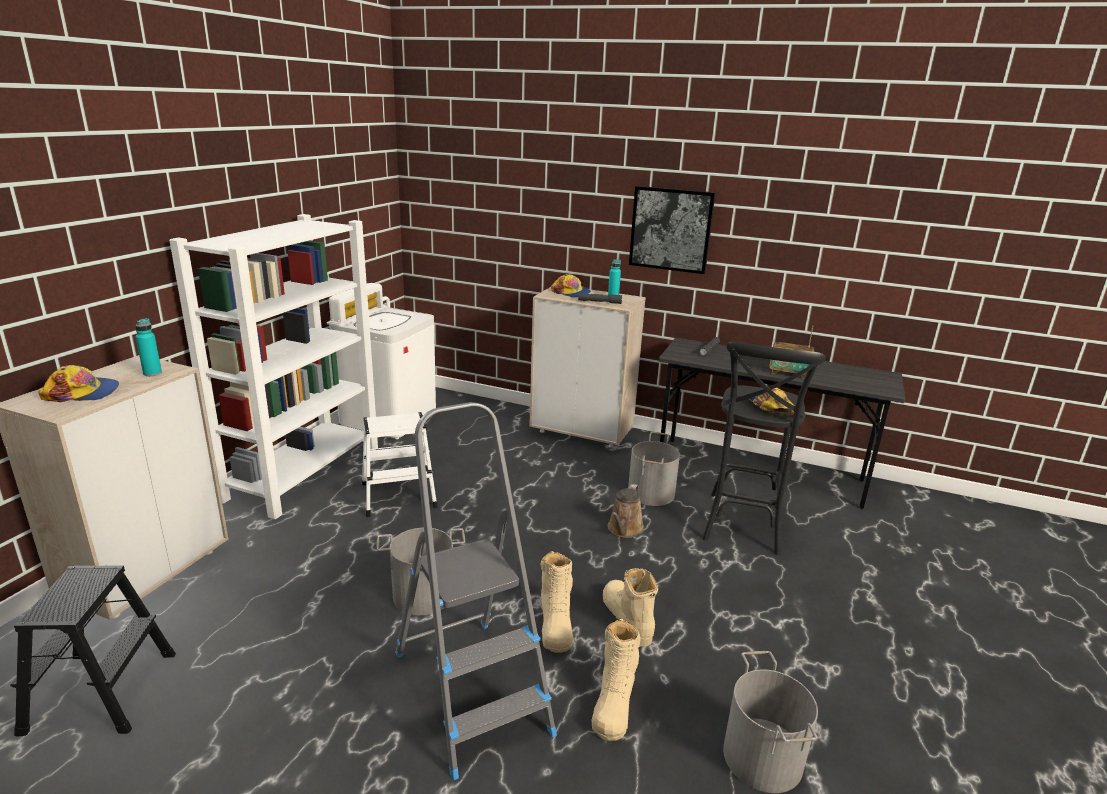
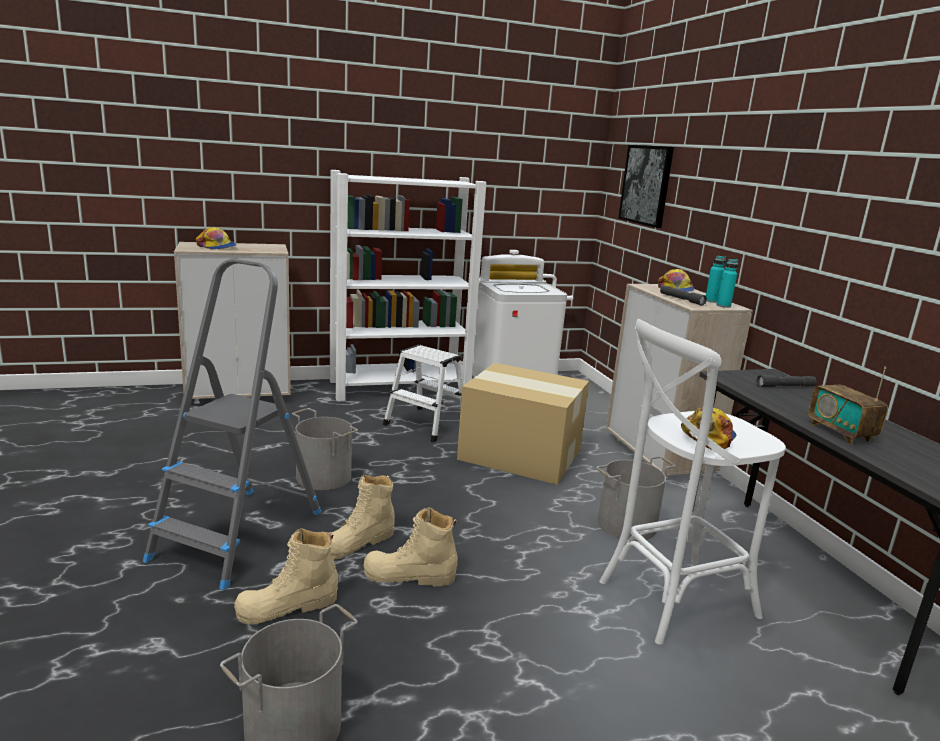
camera: 50 degrees right, 5 degrees down
(101, 691) = (134, 426): black step ladder -> none
(152, 373) = (264, 249): turquoise bottle -> turquoise bottle (723, 306)
(512, 480) = (521, 455): none -> cardboard box
(624, 529) = (540, 530): brown watering can -> none
(627, 618) = (409, 575): beige boot -> beige boot turned 120 degrees counterclockwise
(671, 229) = (795, 226): picture -> picture (646, 185)
(742, 525) = (671, 599): black stool -> white stool

